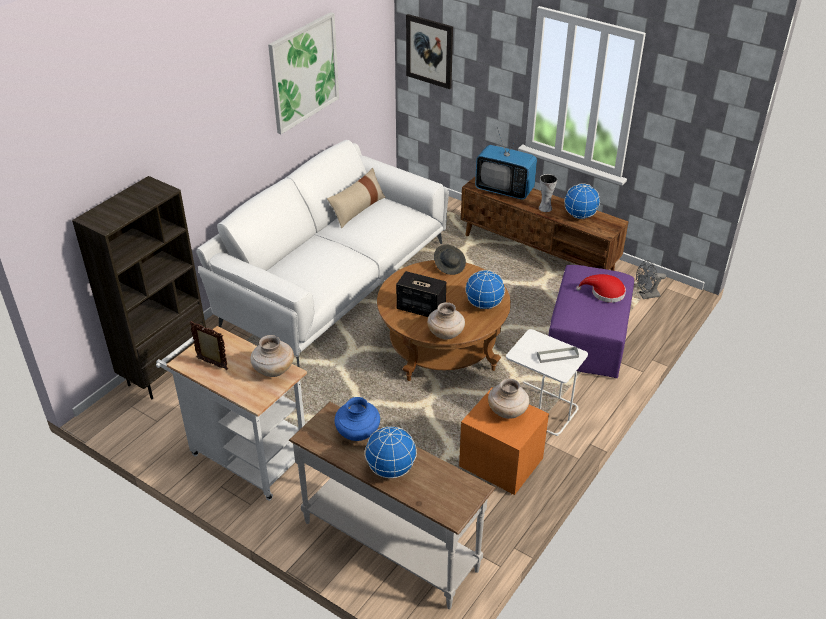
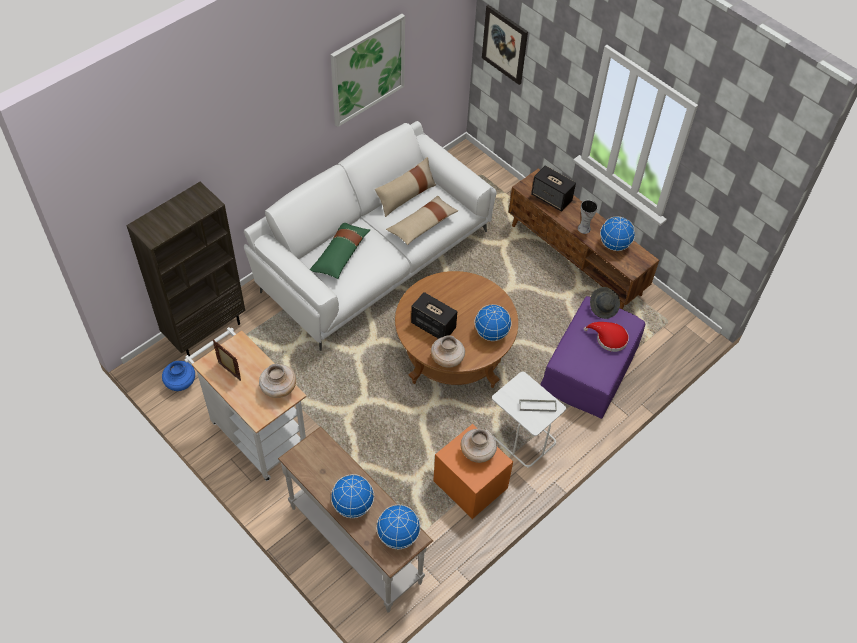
camera: 10 degrees right, 15 degrees up
(303, 264) = (340, 255): none -> green pillow
(358, 433) = (335, 464): blue vase -> blue vase (180, 383)
(382, 229) = (422, 225): none -> beige pillow
(449, 266) = (473, 281): grey hat -> grey hat (603, 307)
(453, 489) = (398, 536): none -> globe
(504, 190) = (552, 198): television -> speaker
(646, 295) = (662, 330): grey fan -> none

